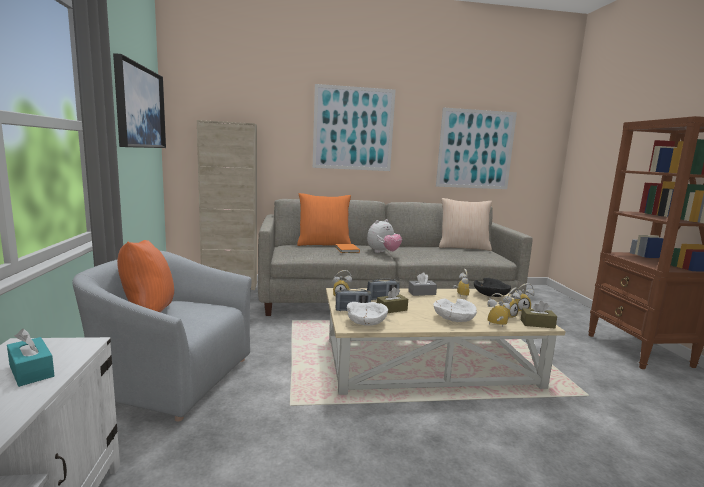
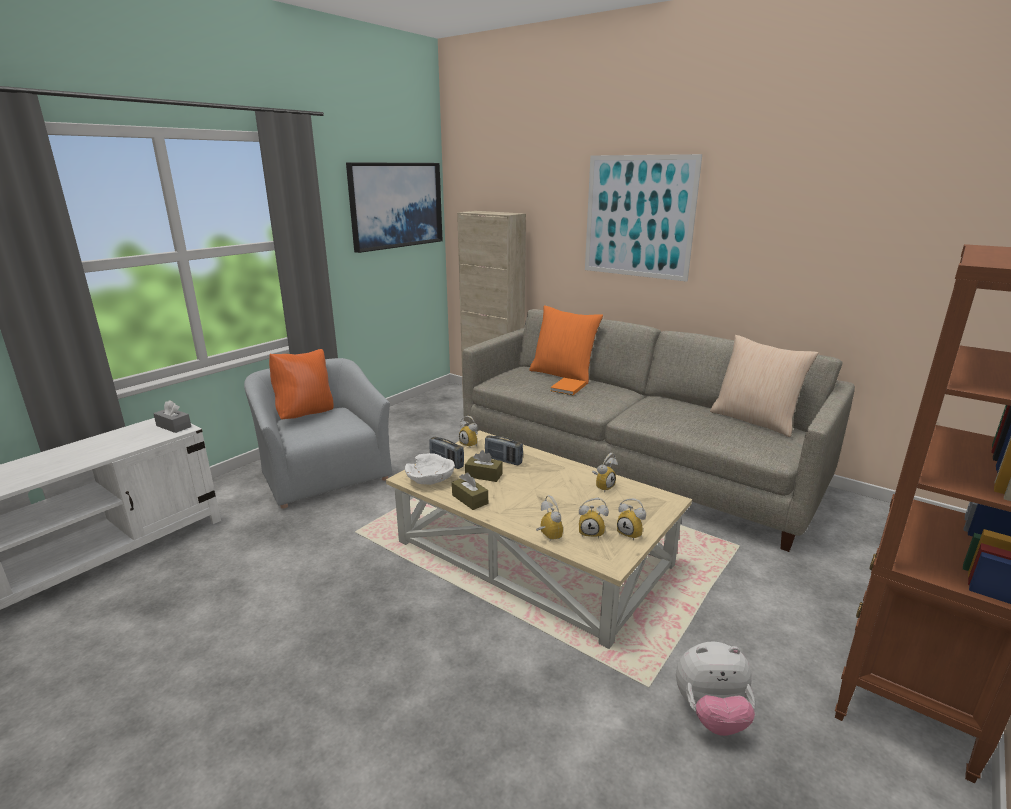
camera: 45 degrees right, 10 degrees up
(31, 371) = (138, 438): turquoise tissue box -> none
(383, 252) = (609, 402): plush toy -> plush toy (711, 714)
(422, 293) = (563, 468): grey tissue box -> grey tissue box (173, 426)
(454, 319) = (520, 510): white bowl -> none
(475, 149) = (844, 253): picture -> none
(491, 295) = (647, 501): black bowl -> none
(537, 324) = (604, 557): brown tissue box -> brown tissue box (470, 499)

